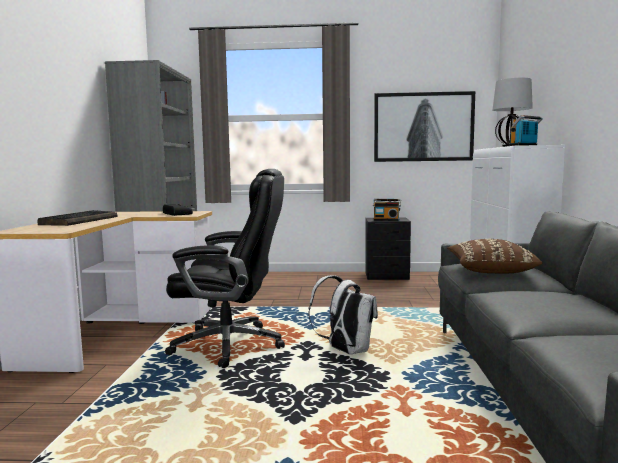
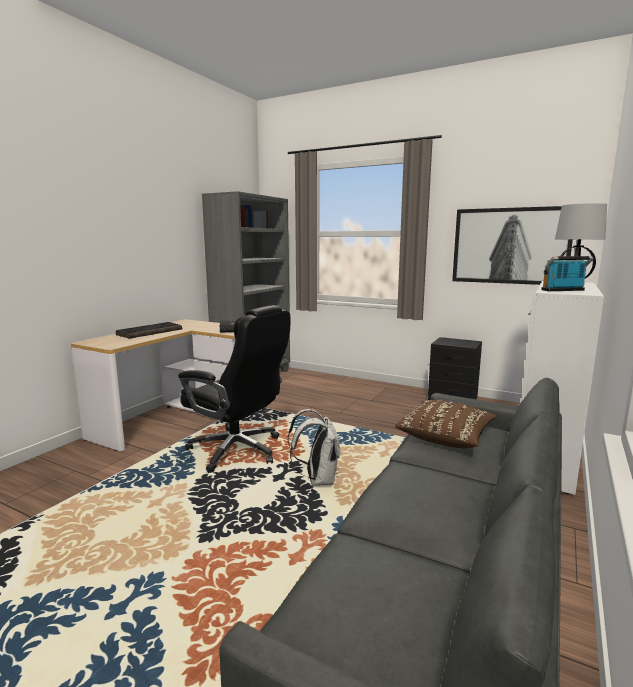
camera: 25 degrees right, 5 degrees up
(386, 220) = (453, 343): radio -> none

